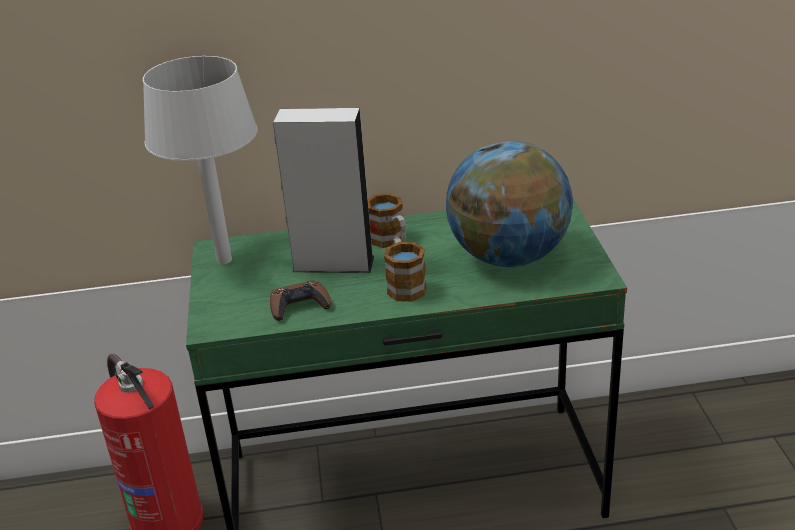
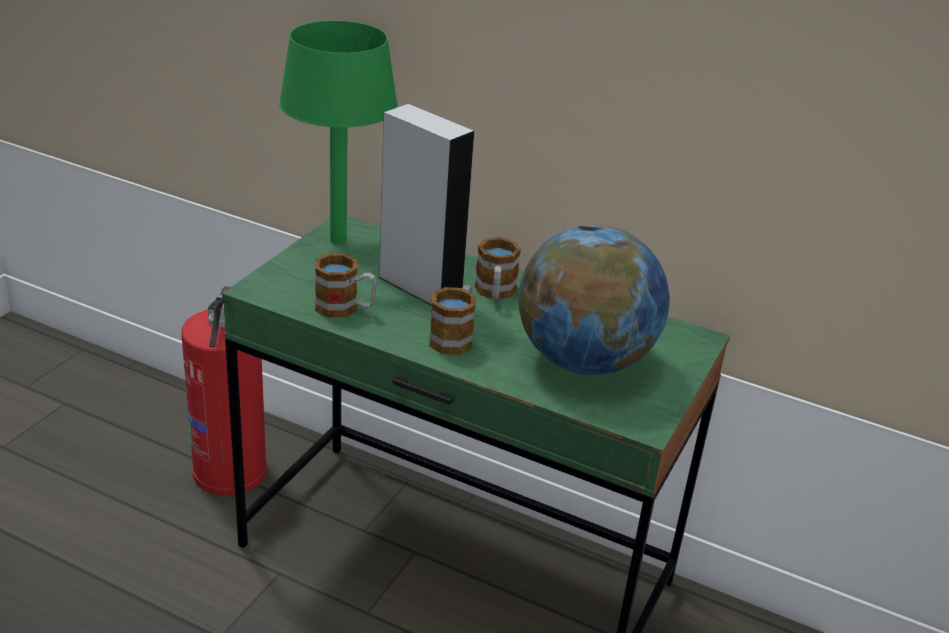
camera: 30 degrees right, 0 degrees up
(225, 260) = (339, 240): grey table lamp -> green table lamp
(299, 306) = (345, 308): brown game controller -> mug

